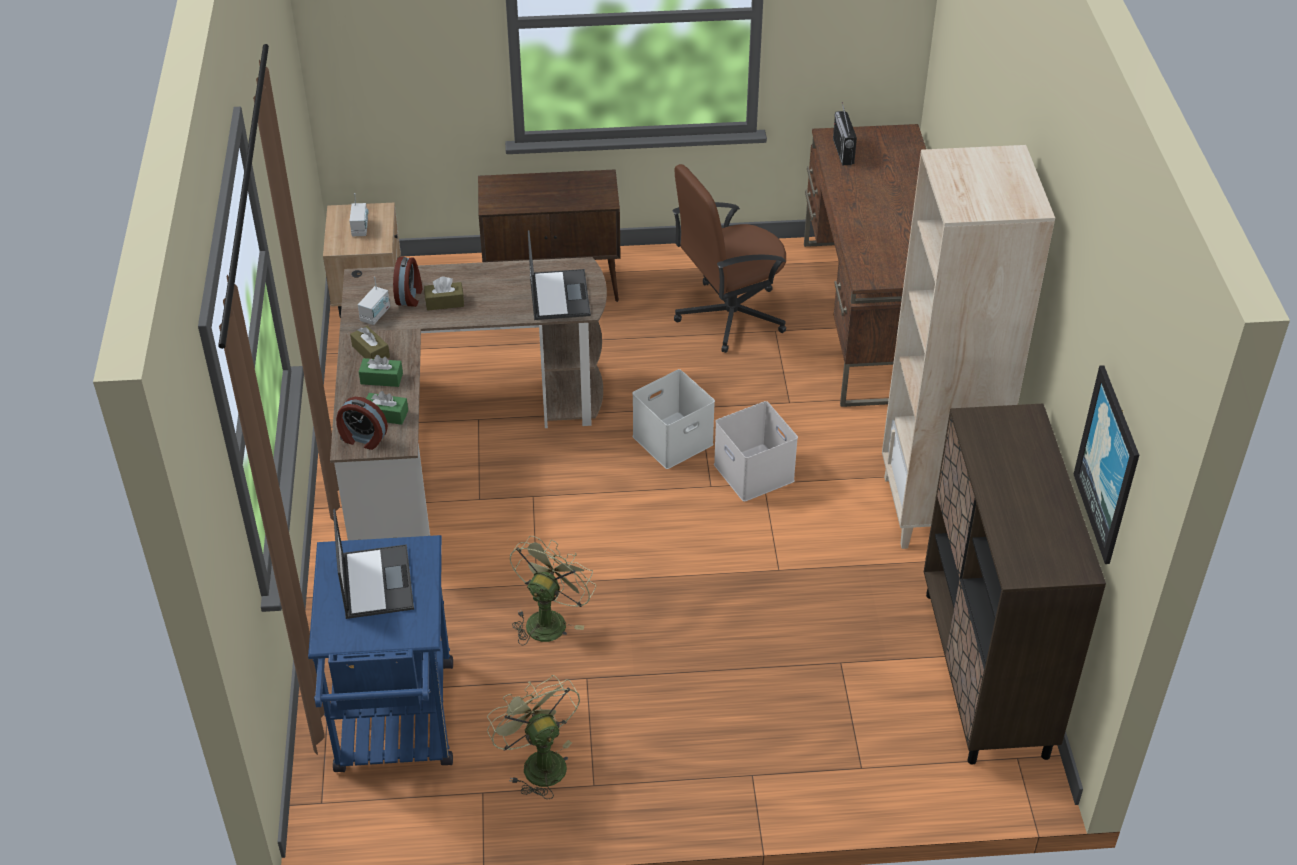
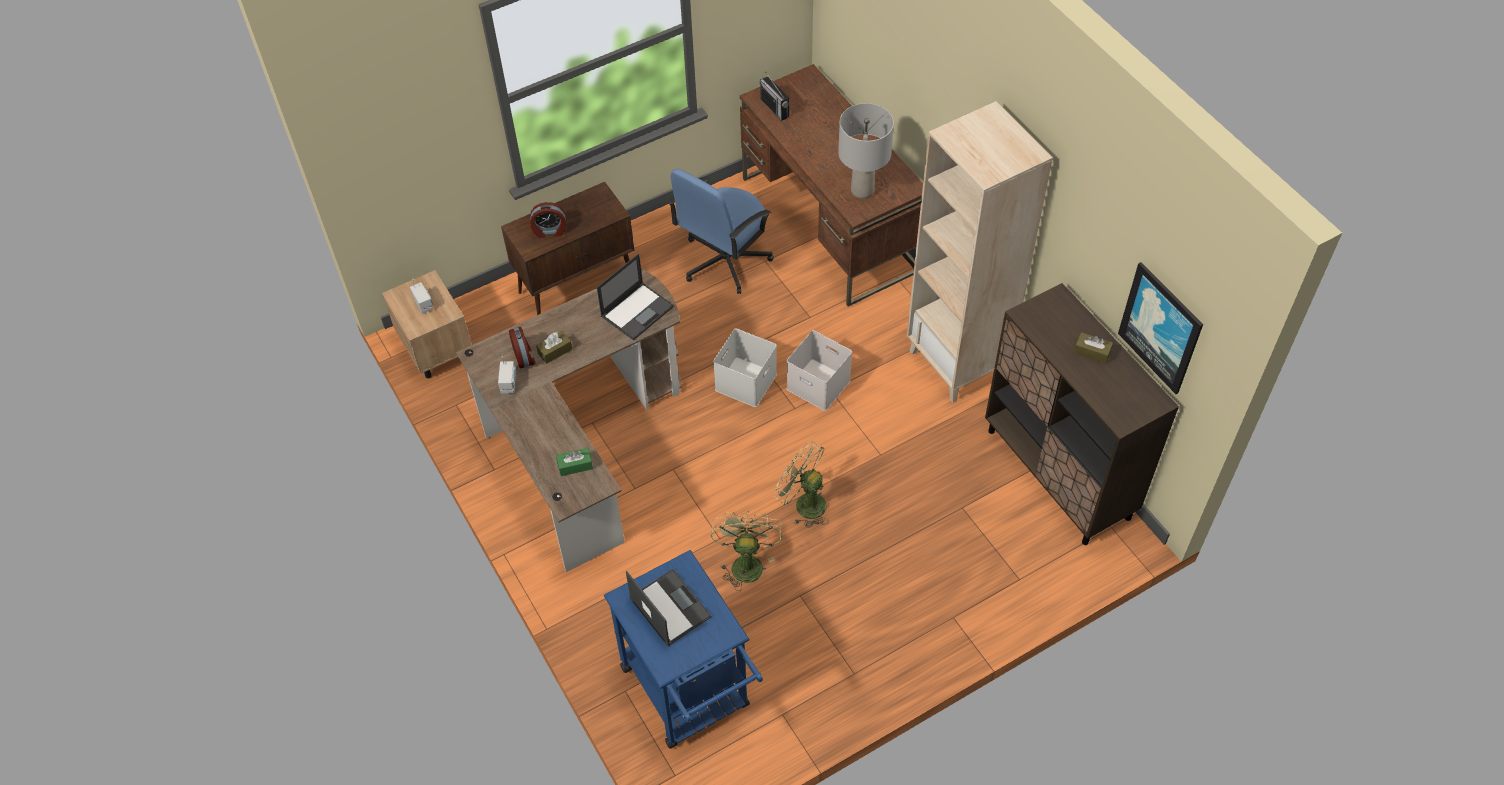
camera: 25 degrees left, 10 degrees up
(363, 439) = (571, 493): alarm clock -> alarm clock (549, 231)
(371, 351) = (527, 416): brown tissue box -> brown tissue box (1092, 352)
(381, 378) = (551, 436): green tissue box -> none
(538, 762) = (806, 674): green fan -> green fan (804, 503)
(559, 295) = (637, 311): laptop -> laptop turned 75 degrees clockwise
(729, 315) = (724, 261): brown office chair -> blue office chair
(889, 259) = (862, 191): none -> grey table lamp

